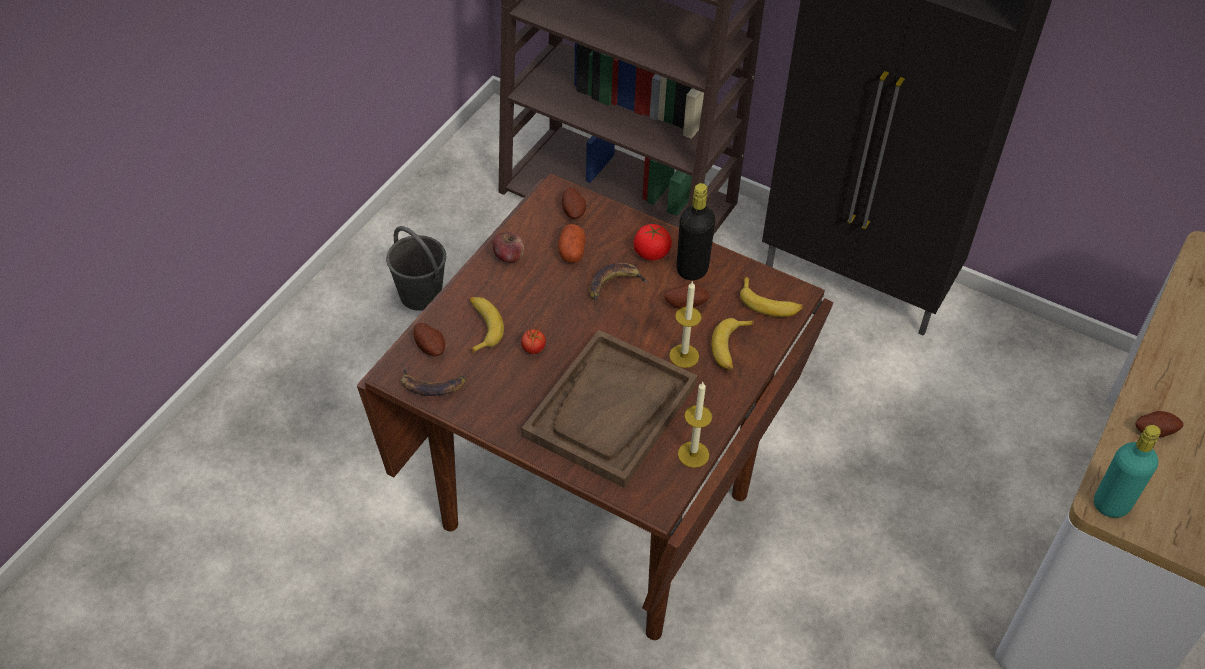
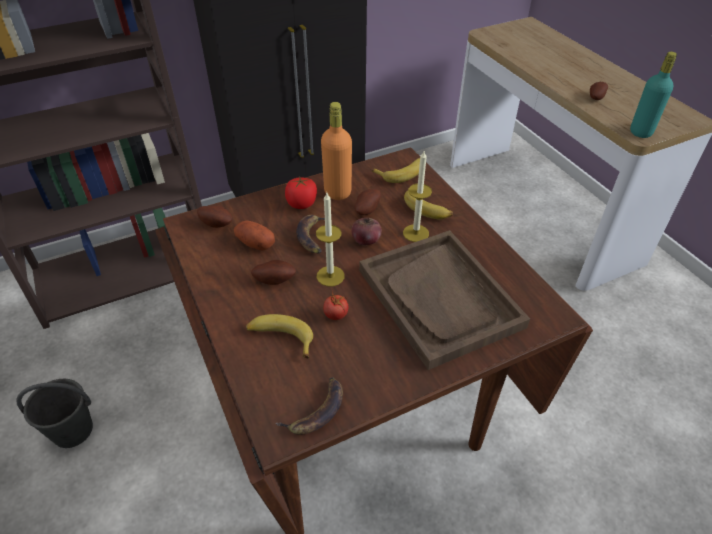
camera: 55 degrees left, 5 degrees down
(430, 347) = (270, 388): potato -> potato (275, 279)
(509, 256) = (221, 282): apple -> apple (366, 241)
(692, 269) = (337, 192): black bottle -> orange bottle
(693, 454) = (516, 272): candle -> candle (330, 276)

